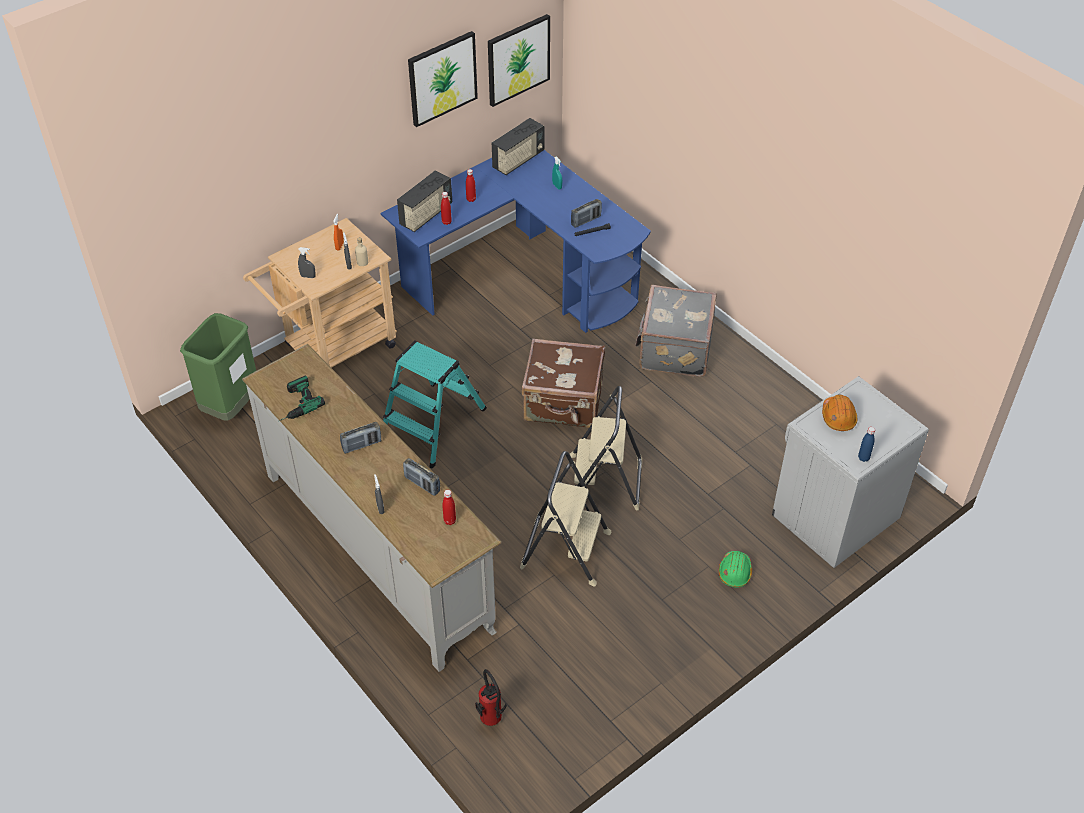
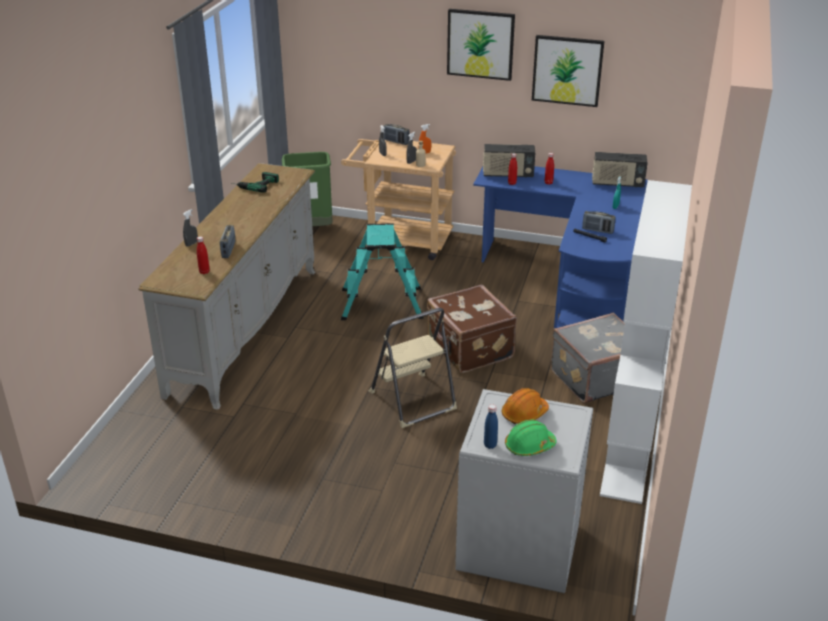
camera: 55 degrees right, 15 degrees down
(361, 445) = (242, 217): radio -> radio (396, 142)
(491, 722) = (133, 441): fire extinguisher -> none
(518, 59) = (649, 94): picture -> picture (480, 44)
(562, 548) = (325, 407): beige step ladder -> none
(735, 572) = (390, 508): green hard hat -> green hard hat (529, 446)
(780, 388) = (629, 452): none -> white bookcase

